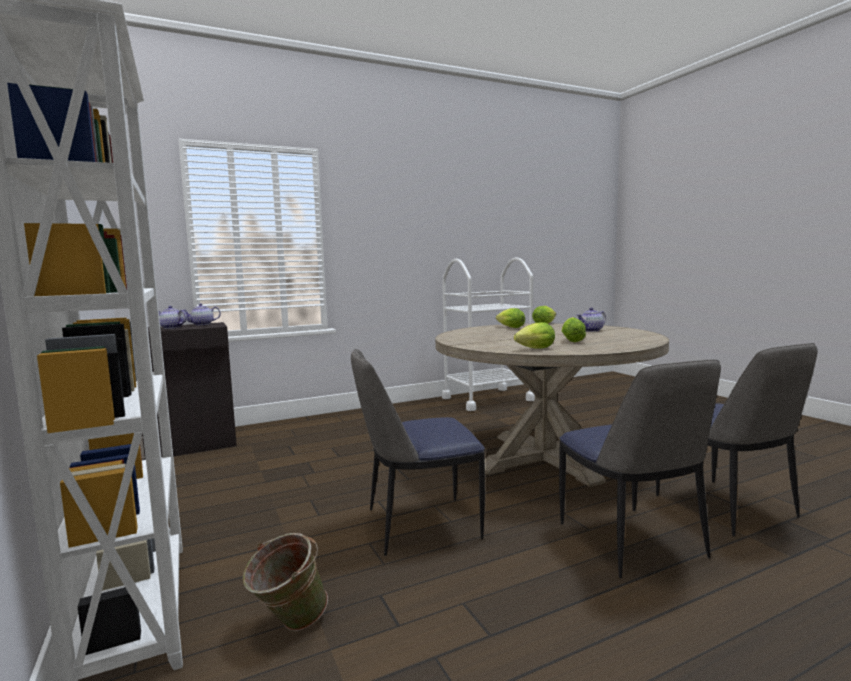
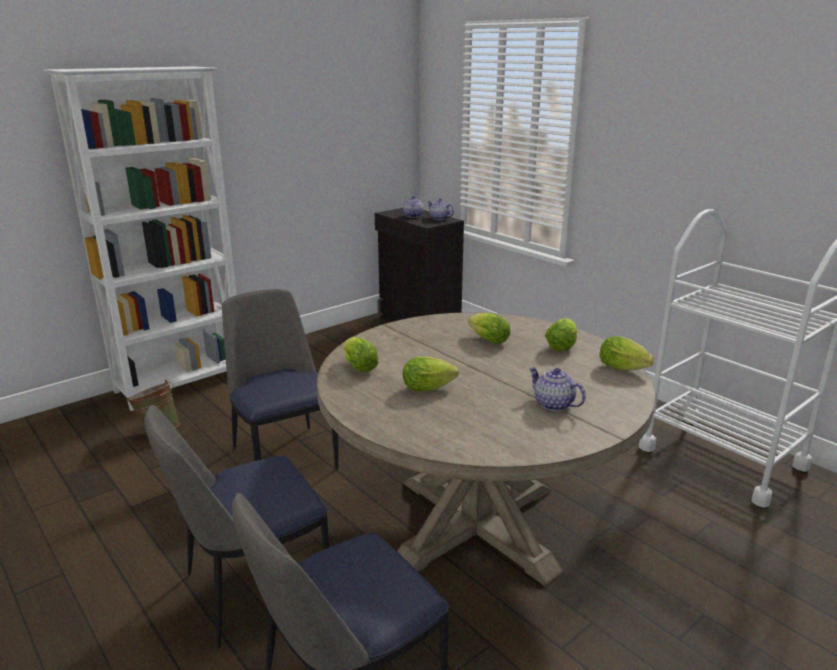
camera: 75 degrees right, 15 degrees up
(494, 334) = (486, 340): none -> lettuce

